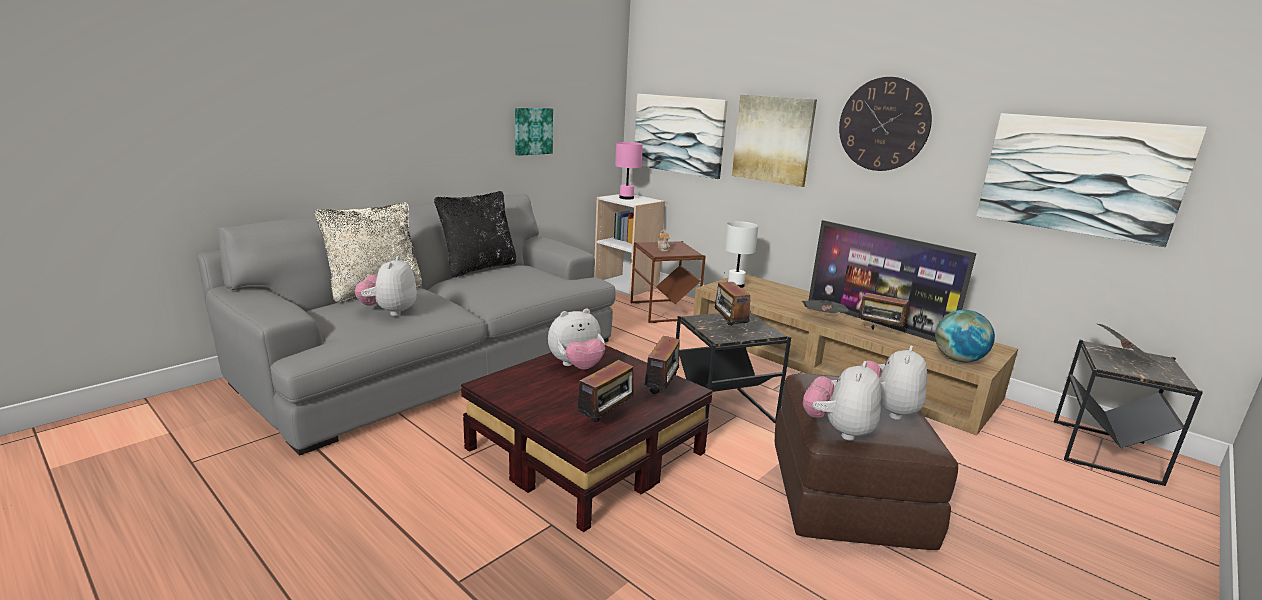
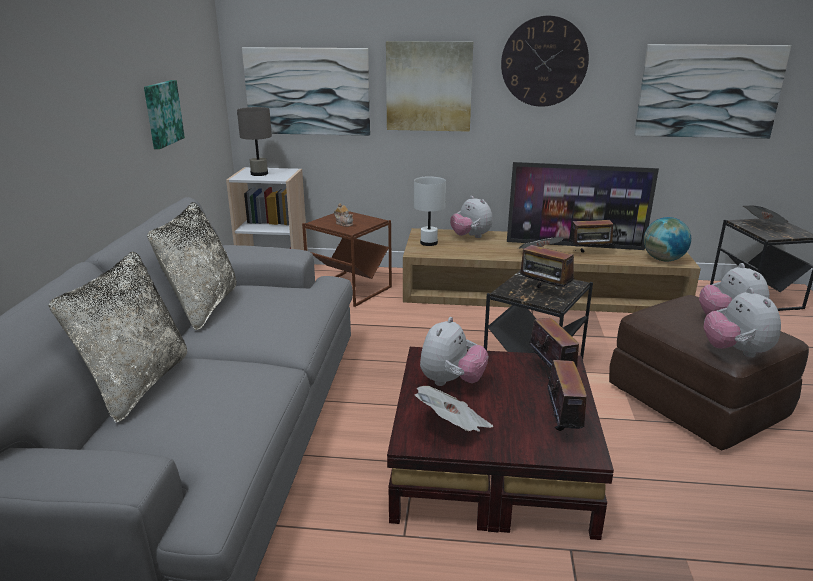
camera: 35 degrees left, 5 degrees up
(389, 312) = (214, 405): plush toy -> plush toy (470, 237)
(480, 269) = (204, 308): black pillow -> beige pillow
(527, 388) = (453, 426): none -> newspaper
(626, 198) = (259, 174): pink table lamp -> grey table lamp

